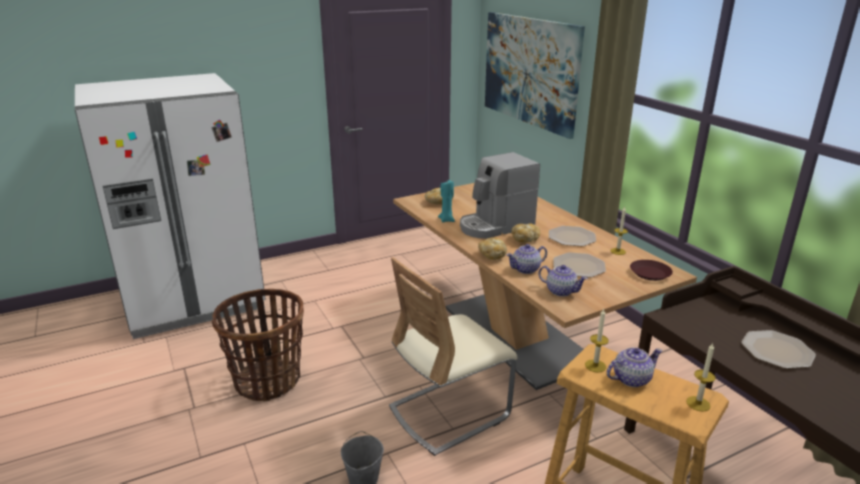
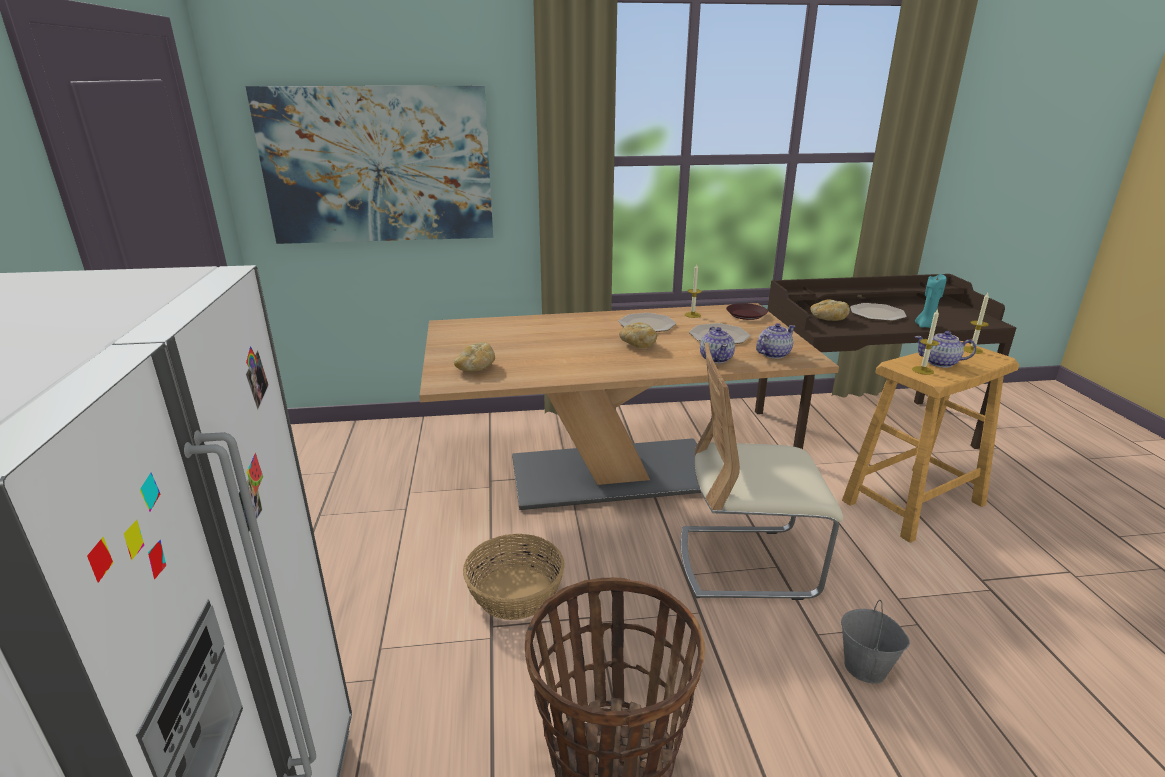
camera: 70 degrees left, 0 degrees up
(370, 326) = (515, 592): none -> basket
(447, 220) = (542, 373): turquoise candle -> turquoise candle (925, 326)
(449, 412) = (747, 562): beige chair -> beige chair turned 105 degrees clockwise
(492, 255) = (671, 367): bread -> bread (827, 319)
(495, 226) = (587, 351): coffee machine -> none
(630, 379) = (940, 363): teapot -> teapot turned 75 degrees counterclockwise

